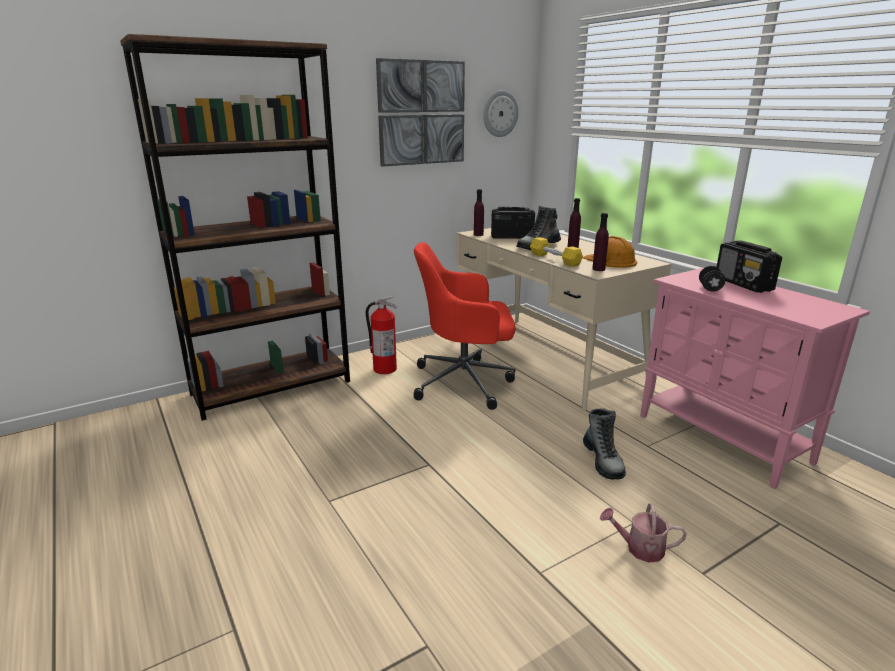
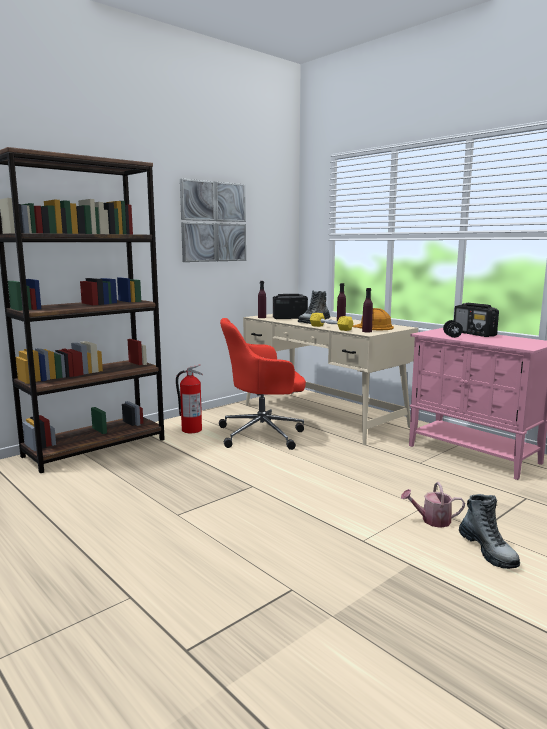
camera: 10 degrees left, 10 degrees down
(500, 113) = (271, 225): wall clock -> none
(603, 461) = (389, 474): boot -> boot (488, 551)

